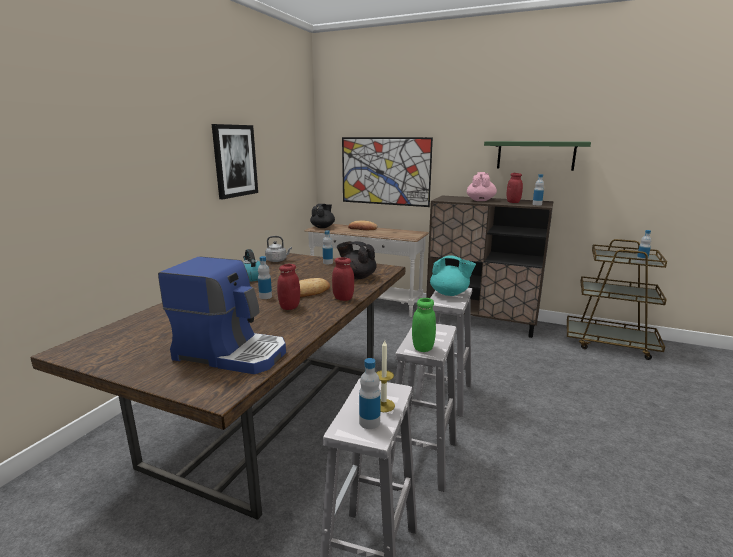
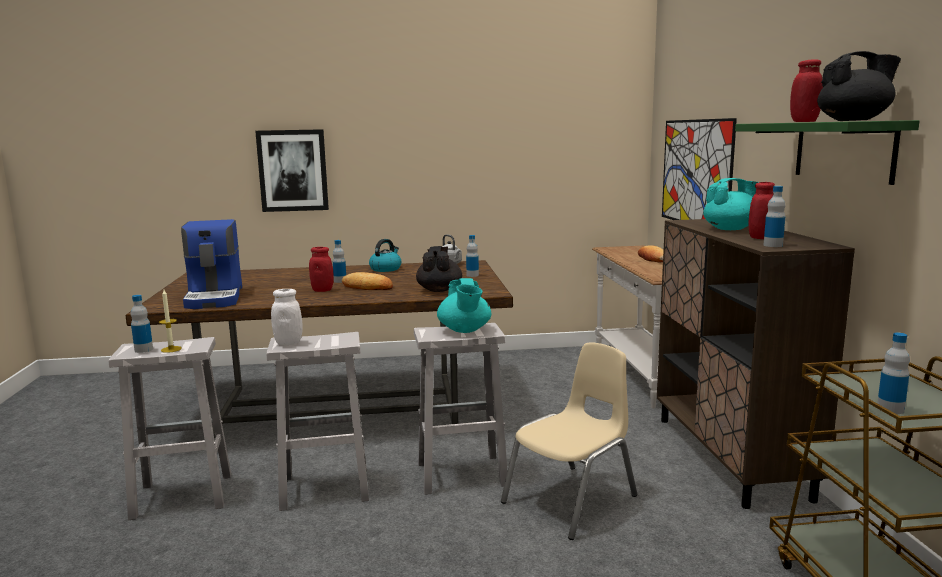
camera: 60 degrees right, 5 degrees down
(235, 161) = (471, 150): picture -> picture (293, 170)
(323, 227) = (619, 249): black teapot -> black teapot (854, 120)
(343, 298) = (364, 297): red jar -> red jar (804, 122)
(423, 348) = (288, 343): green jar -> white jar
(480, 200) = (730, 229): pink teapot -> turquoise teapot
(499, 372) = (571, 500): none -> beige chair

